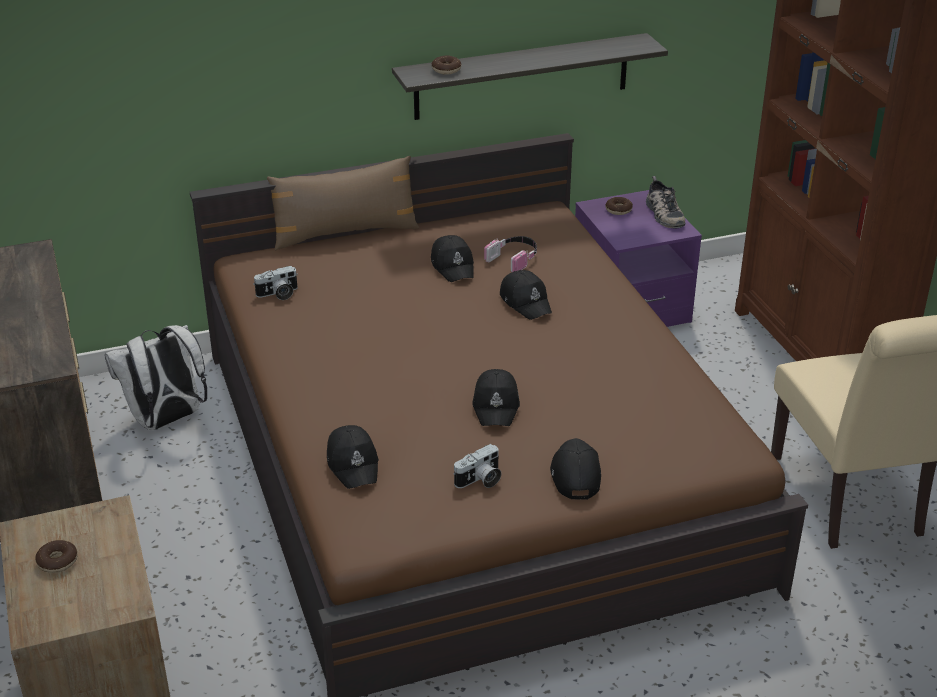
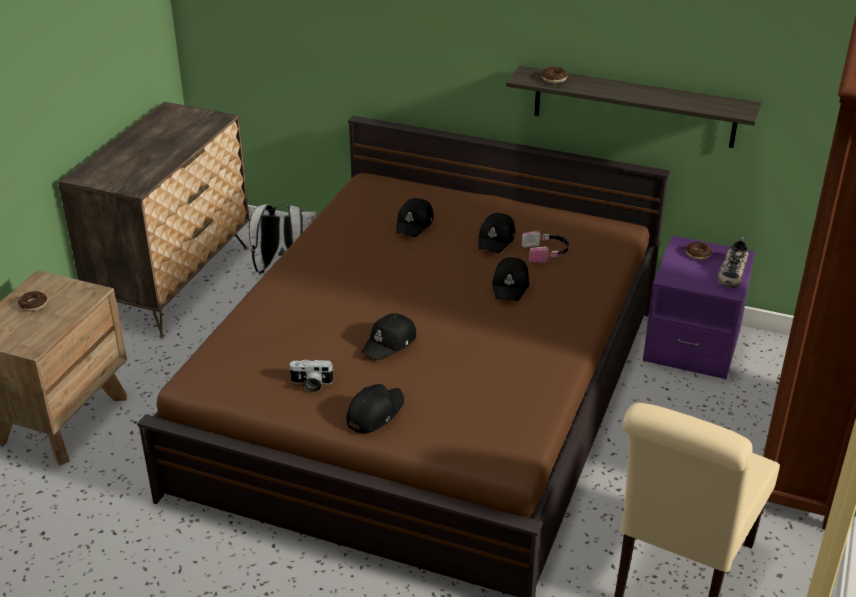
camera: 40 degrees right, 0 degrees up
(278, 294) = (359, 210): camera -> none
(345, 233) = (457, 188): brown pillow -> none
(353, 463) = (253, 334): black cap -> black cap (415, 224)

